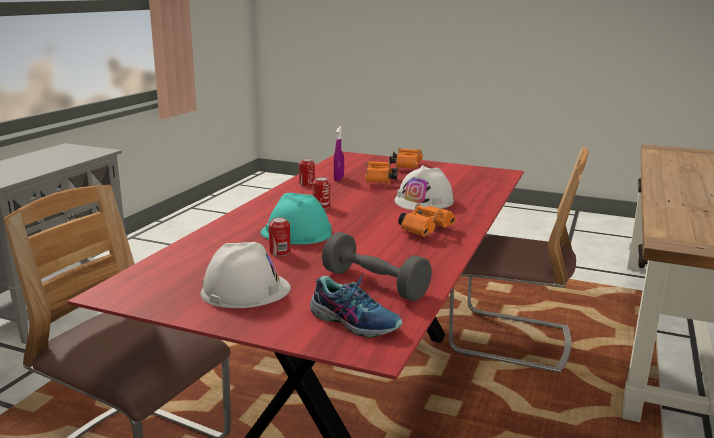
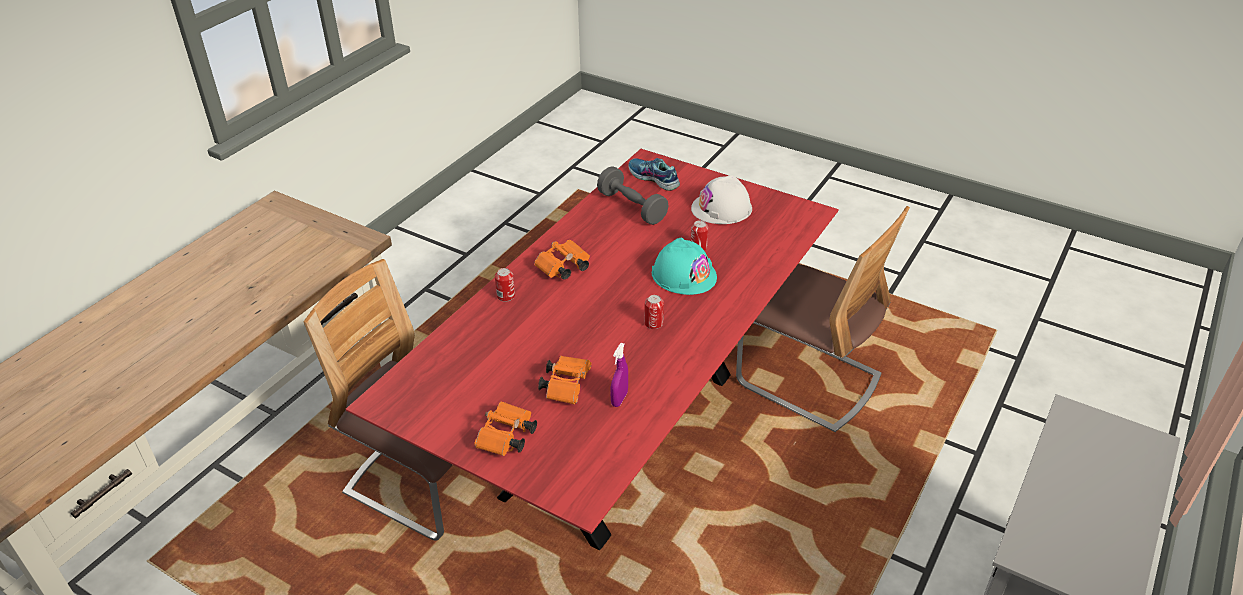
camera: 170 degrees left, 20 degrees up
(307, 185) = (664, 383): can -> can (506, 296)
(424, 201) = (536, 326): white hard hat -> none

